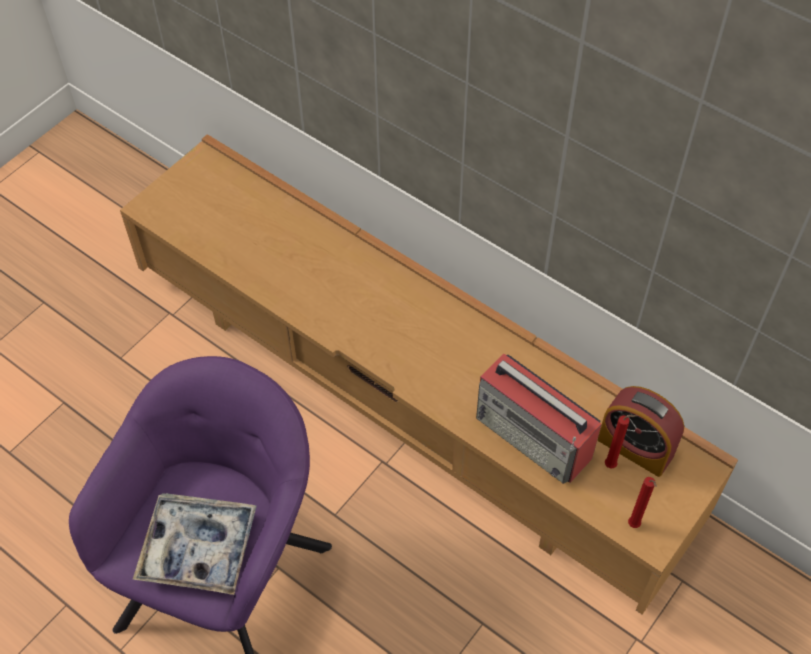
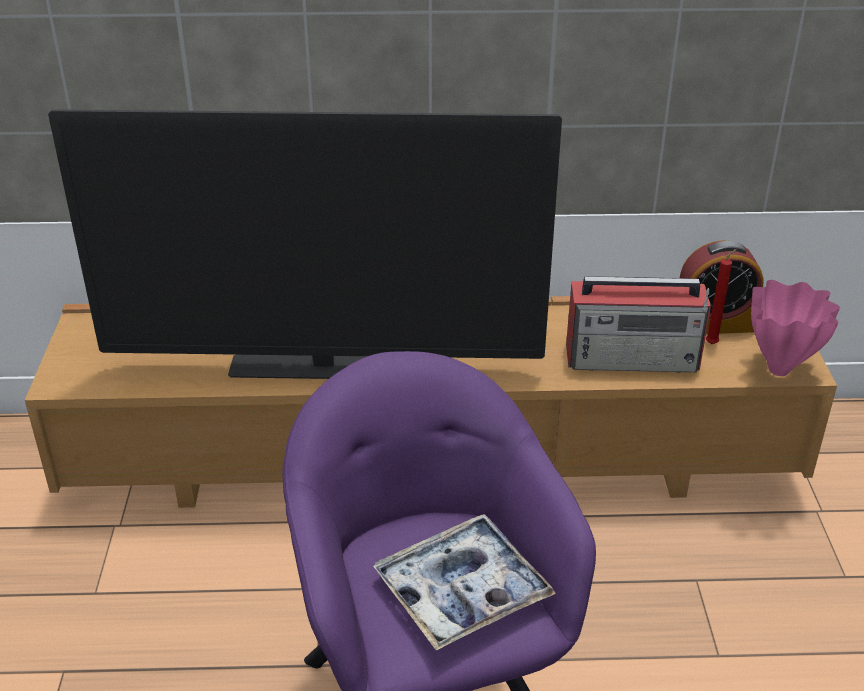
camera: 40 degrees left, 20 degrees down
(312, 301) = (323, 369): none -> television
(634, 526) = (780, 369): red candle -> pink vase

